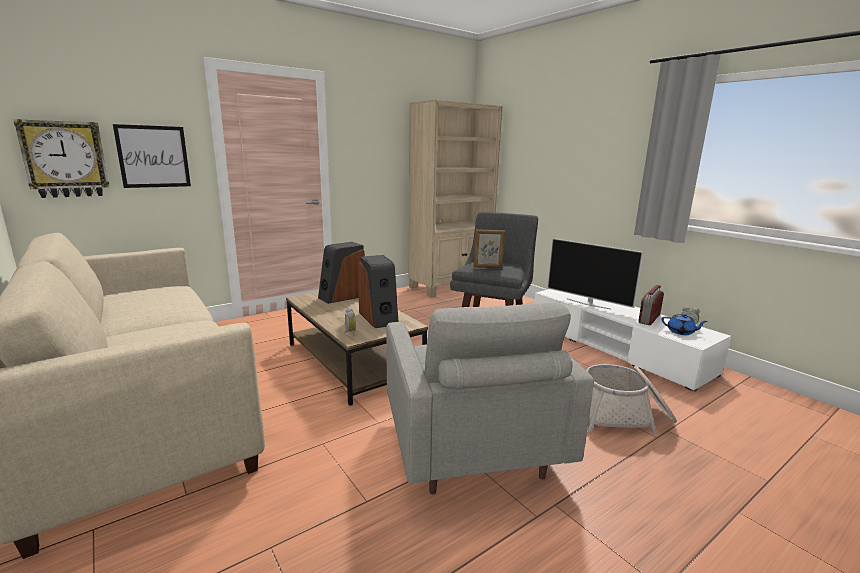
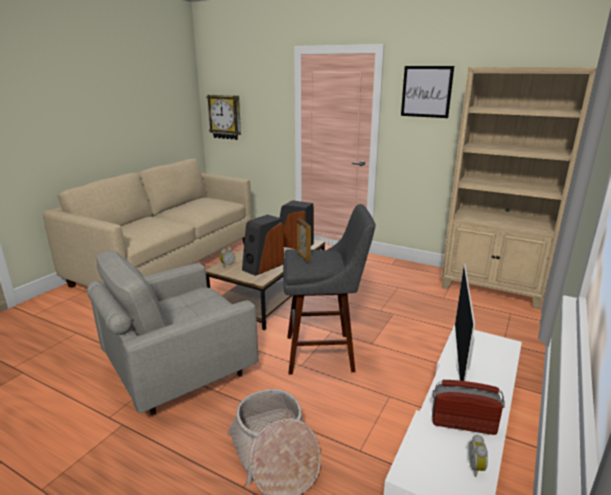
camera: 65 degrees right, 5 degrees up
(153, 156) = (262, 117): picture -> picture (426, 91)
(681, 332) = (439, 458): blue teapot -> none

